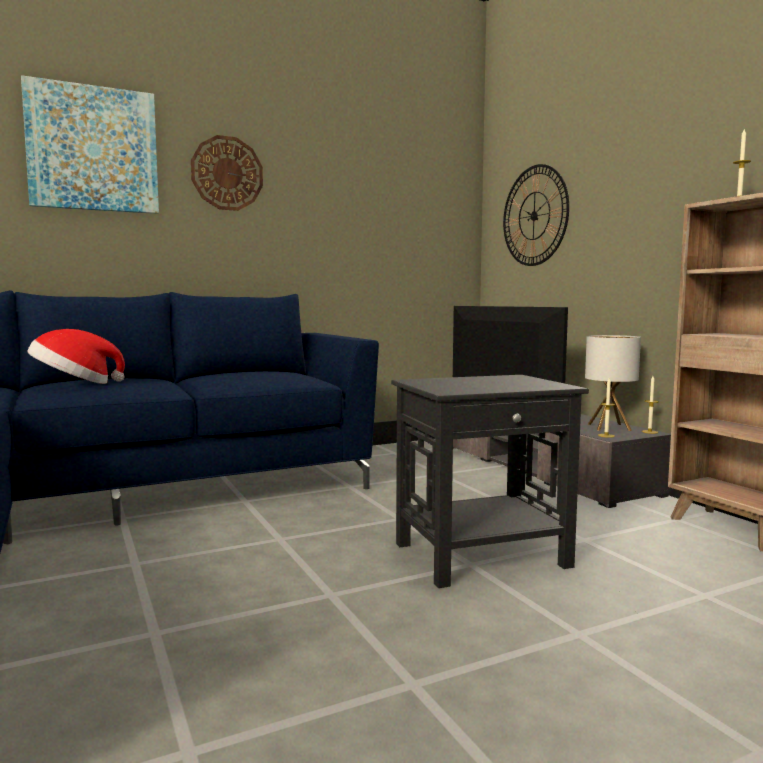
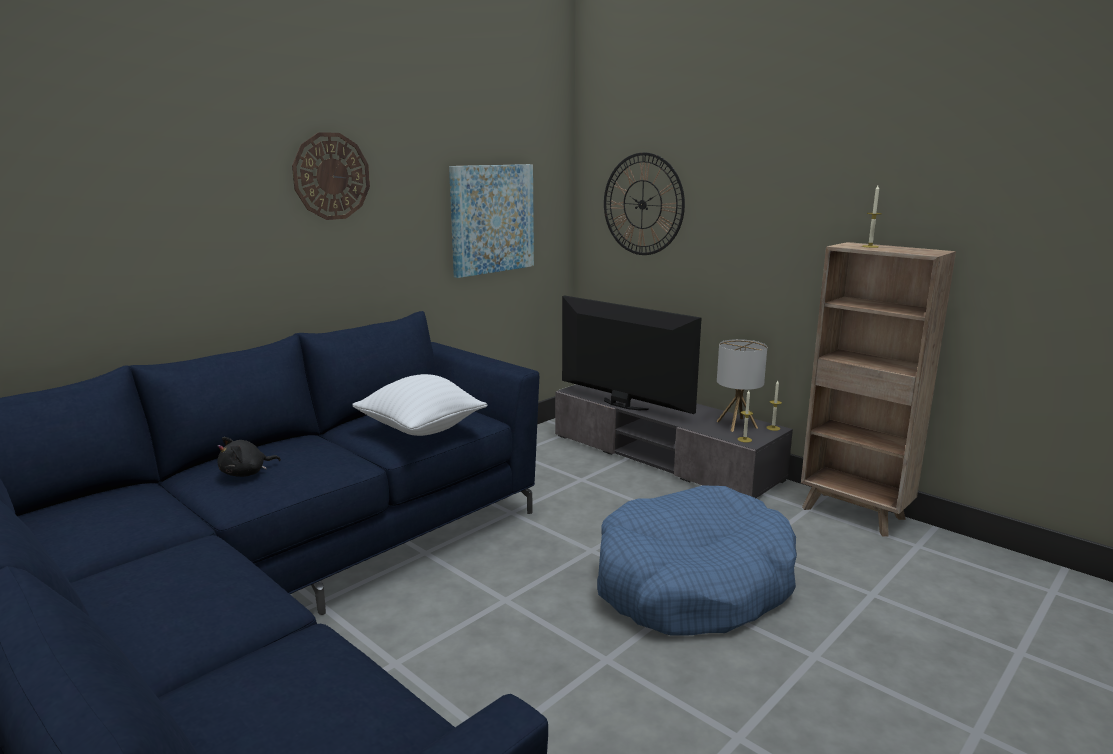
camera: 20 degrees left, 10 degrees up
(75, 384) = (246, 473): hat -> black plush toy
(93, 149) = (180, 165): picture -> picture (492, 219)
(250, 379) = (421, 430): none -> white pillow
(483, 555) = (692, 583): black side table -> blue dog bed

